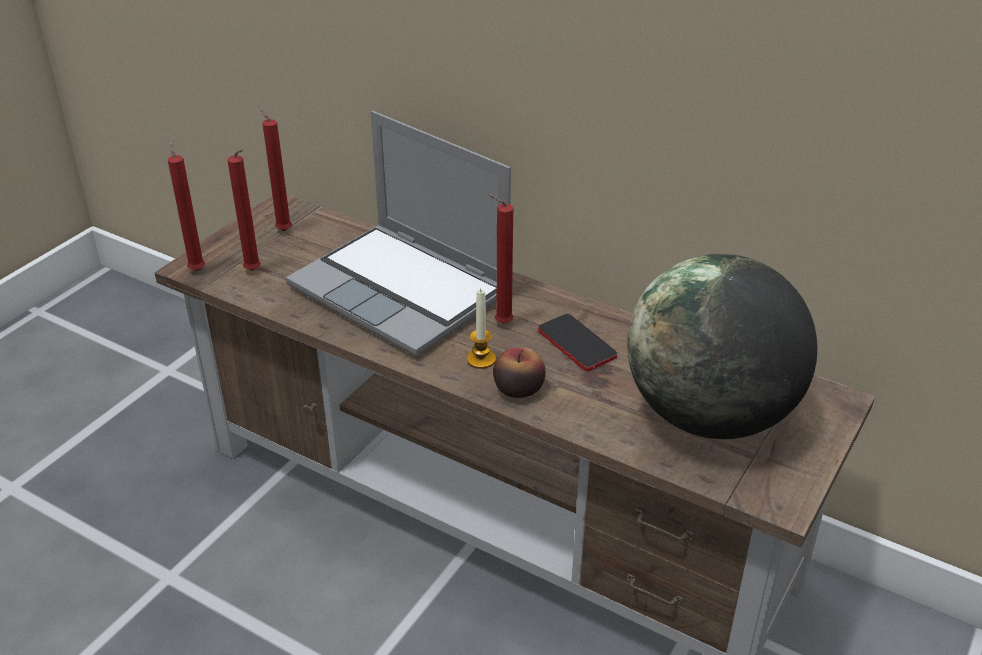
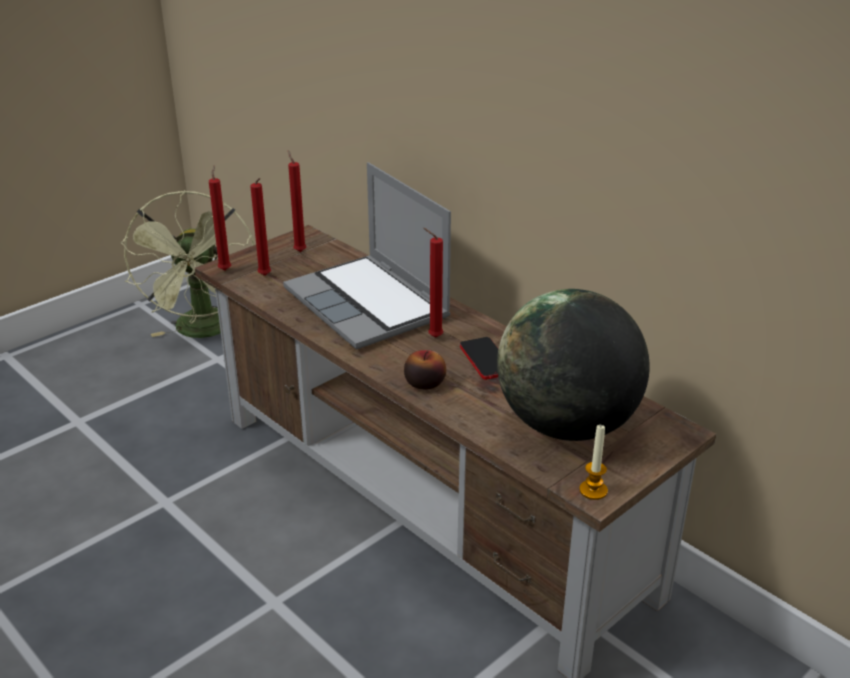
camera: 15 degrees right, 5 degrees down
(137, 336) = (204, 332): none -> green fan
(481, 359) = (405, 359): candle -> candle (593, 490)

